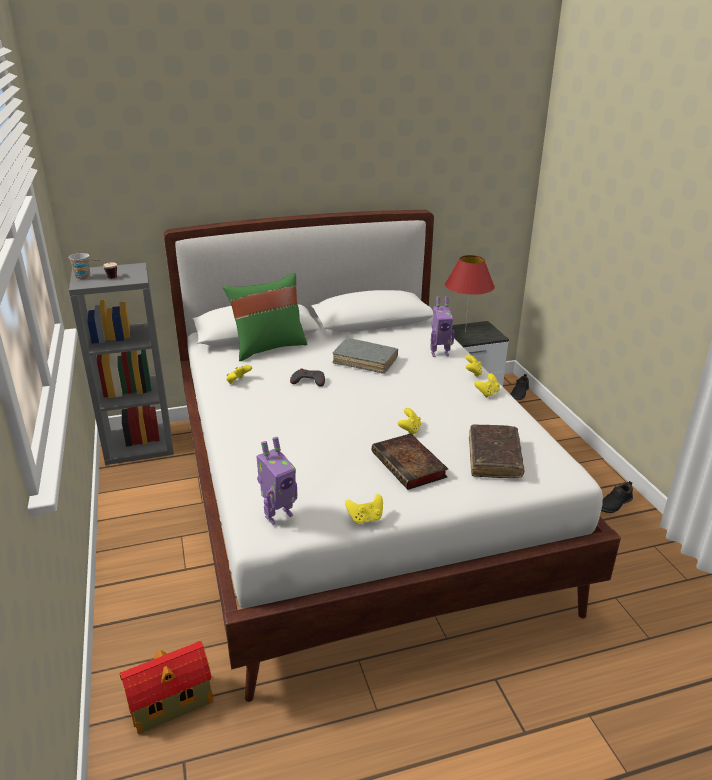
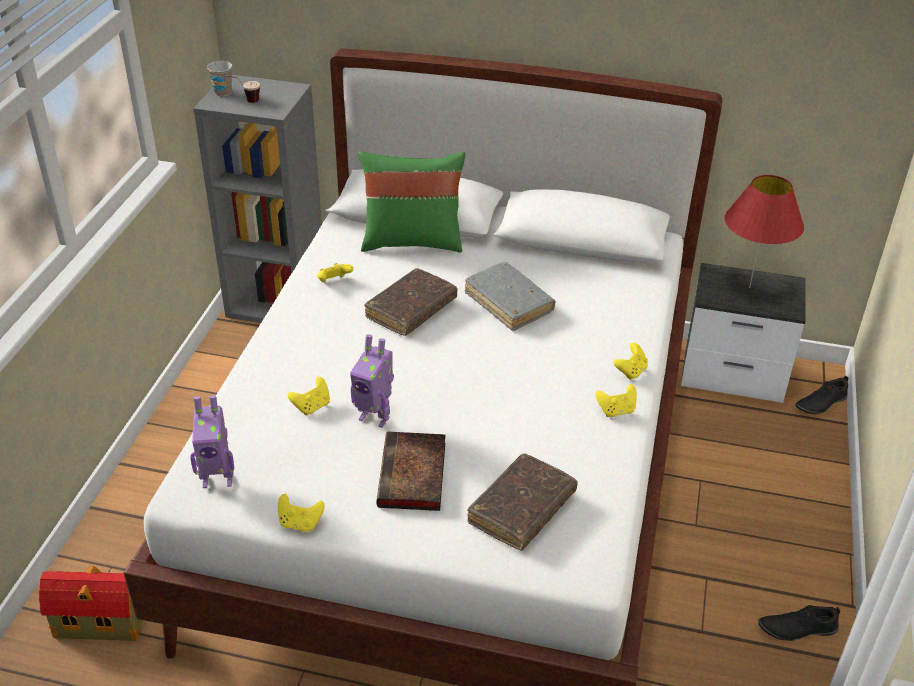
camera: 30 degrees right, 10 degrees up
(308, 381) = (411, 309): grey game controller -> brown book
(409, 430) = (462, 427): yellow game controller -> yellow game controller (312, 406)
(439, 353) = (618, 323): toy robot -> toy robot (375, 417)

